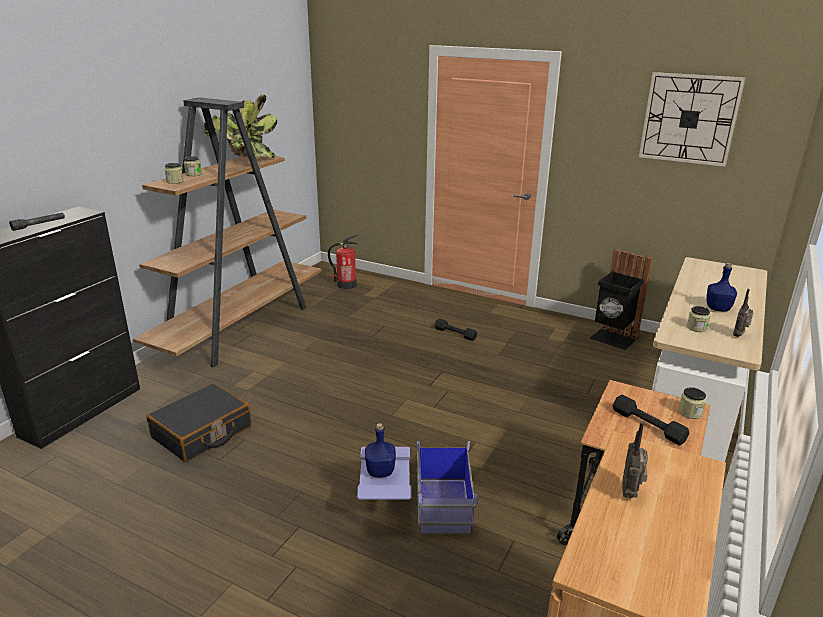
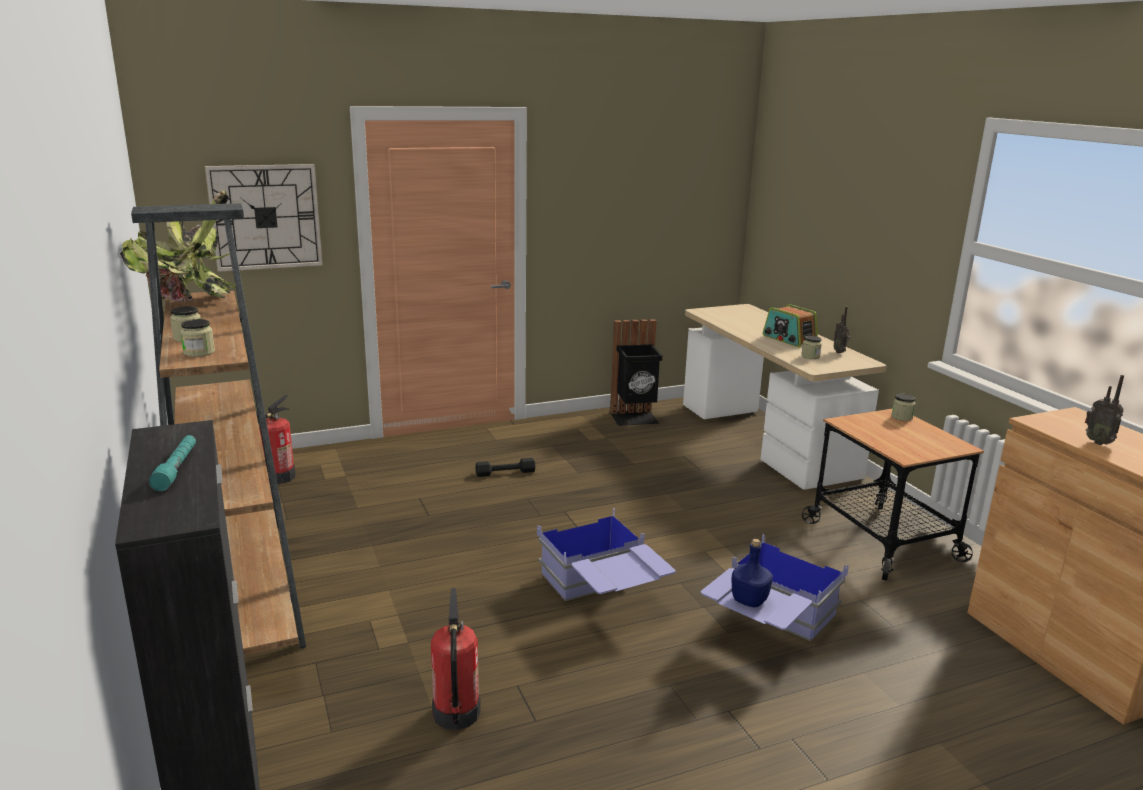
camera: 50 degrees left, 5 degrees down
(39, 225) = (177, 468): grey flashlight -> turquoise flashlight
(202, 432) = (456, 714): black suitcase -> fire extinguisher
(367, 426) = (603, 595): none -> blue storage box
(648, 425) = (905, 435): black dumbbell -> none
(689, 119) = (660, 170): wall clock -> wall clock (265, 217)
(718, 308) = (789, 339): blue bottle -> radio

